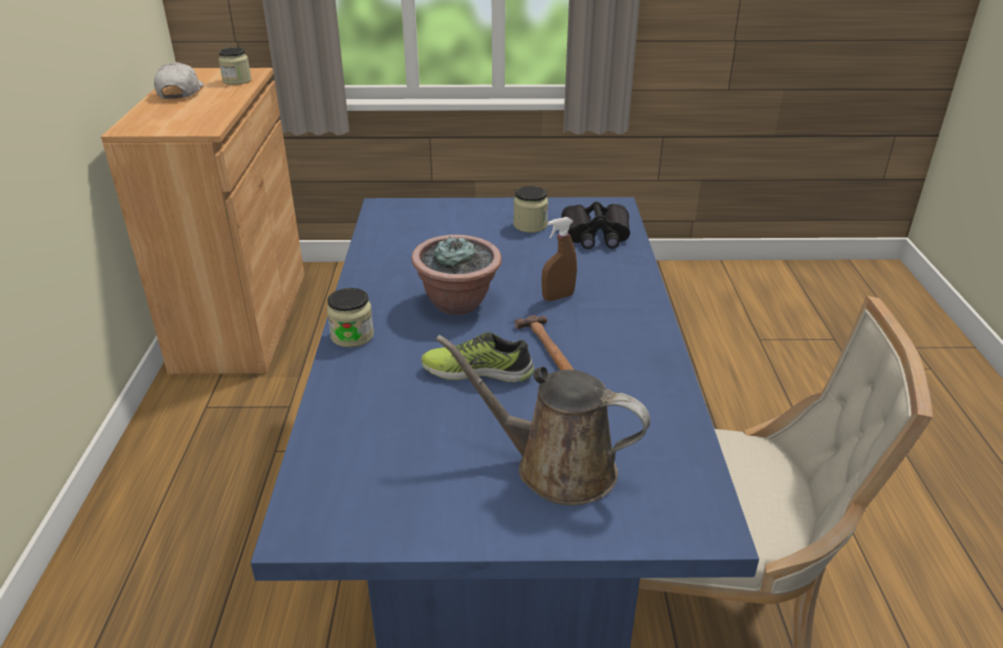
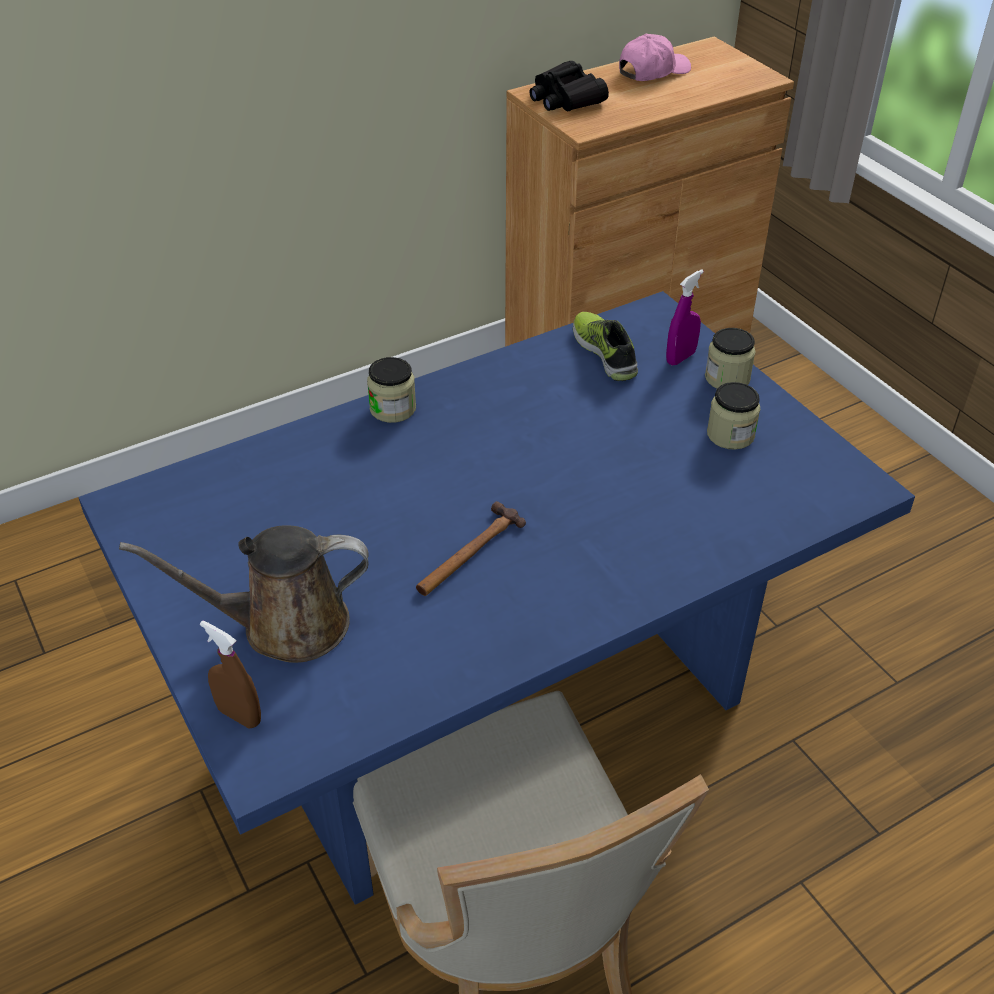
camera: 60 degrees right, 10 degrees up
(180, 92) = (653, 71): white cap -> pink cap
(237, 80) = (725, 82): jar -> jar (727, 378)
(439, 215) = (680, 358): none -> purple spray bottle
(458, 302) = (508, 450): potted plant -> none
(478, 371) = (398, 514): shoe -> shoe (606, 352)
(556, 467) = (284, 625): brown watering can -> brown watering can turned 90 degrees counterclockwise
(558, 297) = (585, 518): brown spray bottle -> brown spray bottle (239, 715)
(596, 235) = (762, 498): black binoculars -> black binoculars (565, 99)

